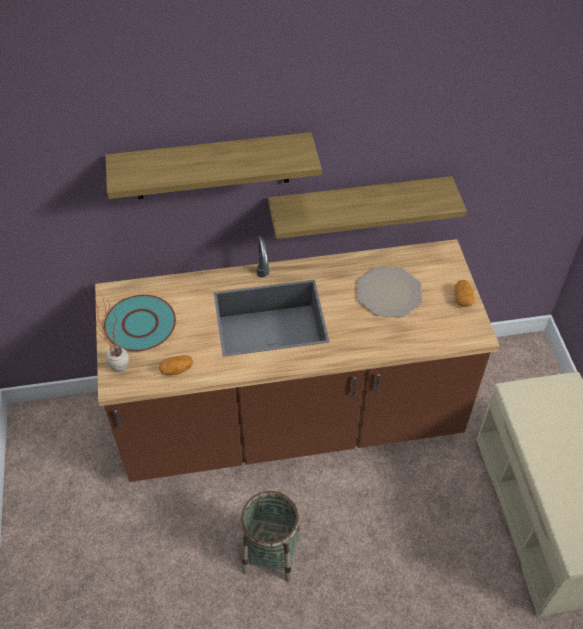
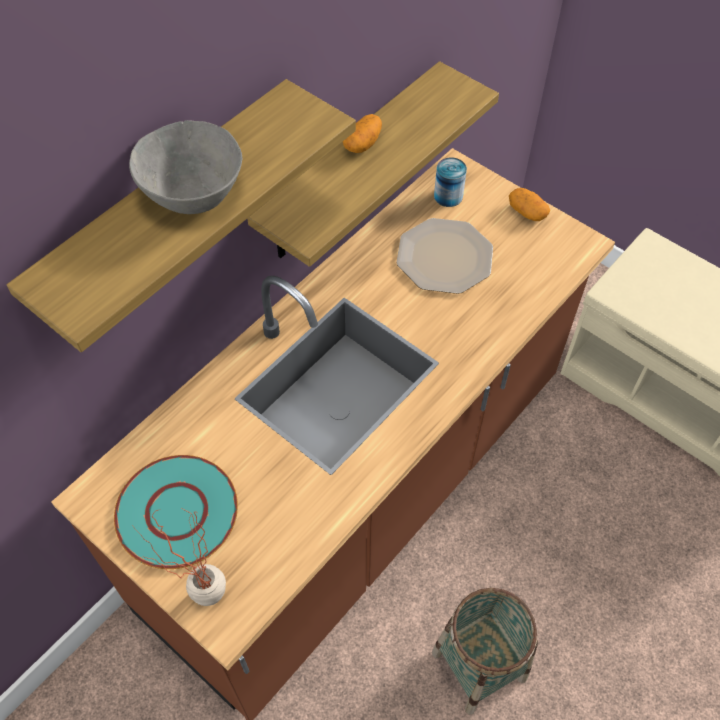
camera: 40 degrees left, 5 degrees up
(177, 369) = (290, 537): potato -> potato (363, 143)
(214, 160) = (194, 193): none -> grey bowl
(426, 263) = (448, 196): none -> can

